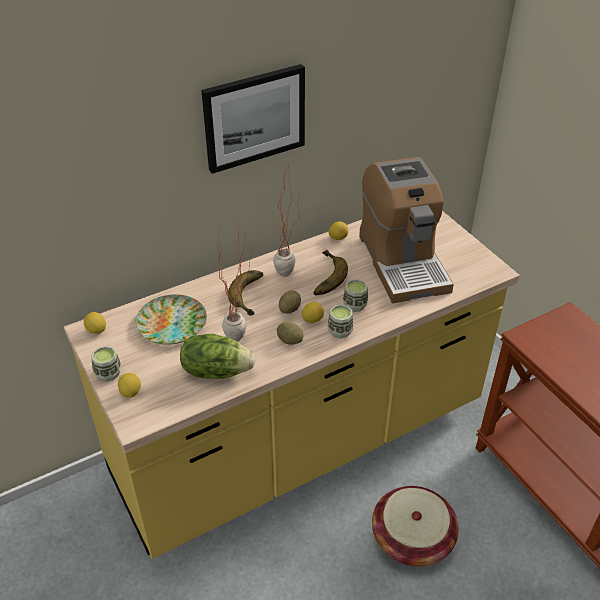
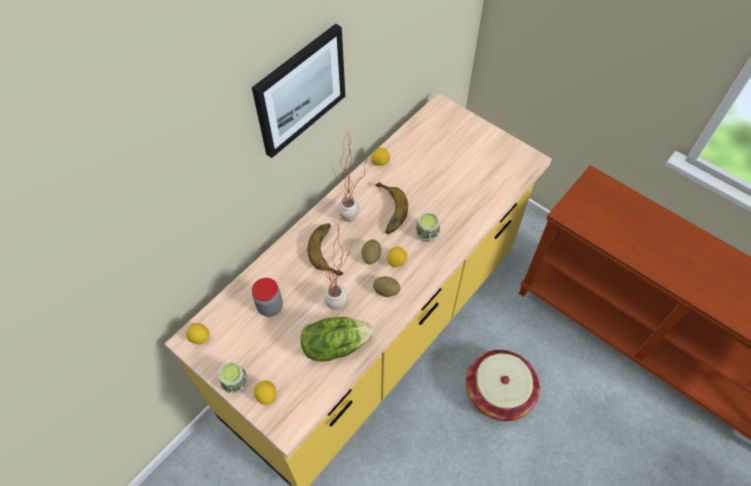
camera: 20 degrees left, 15 degrees up
(172, 323) = (270, 306): plate -> jar
(340, 331) = (426, 266): cup -> none
(402, 262) = (448, 173): coffee machine -> none

